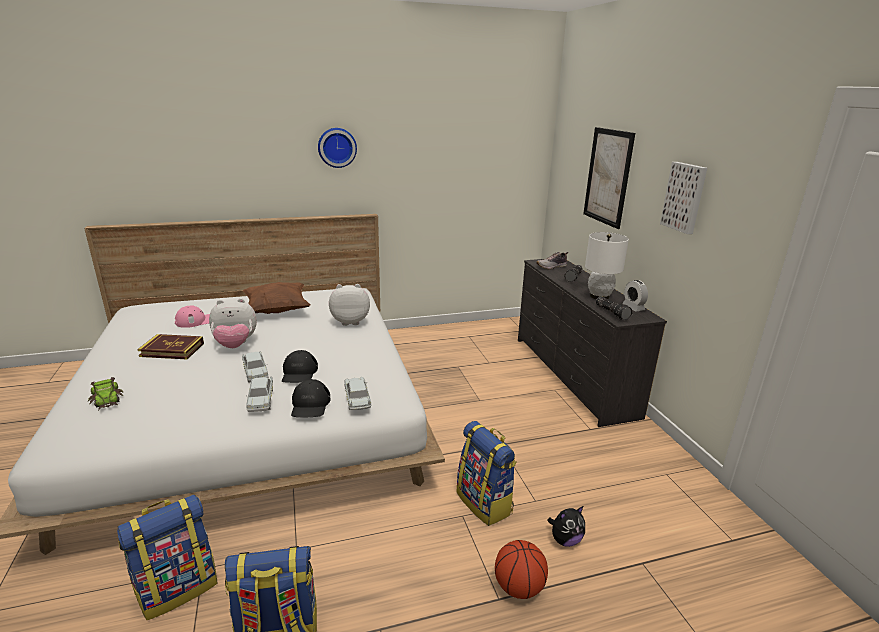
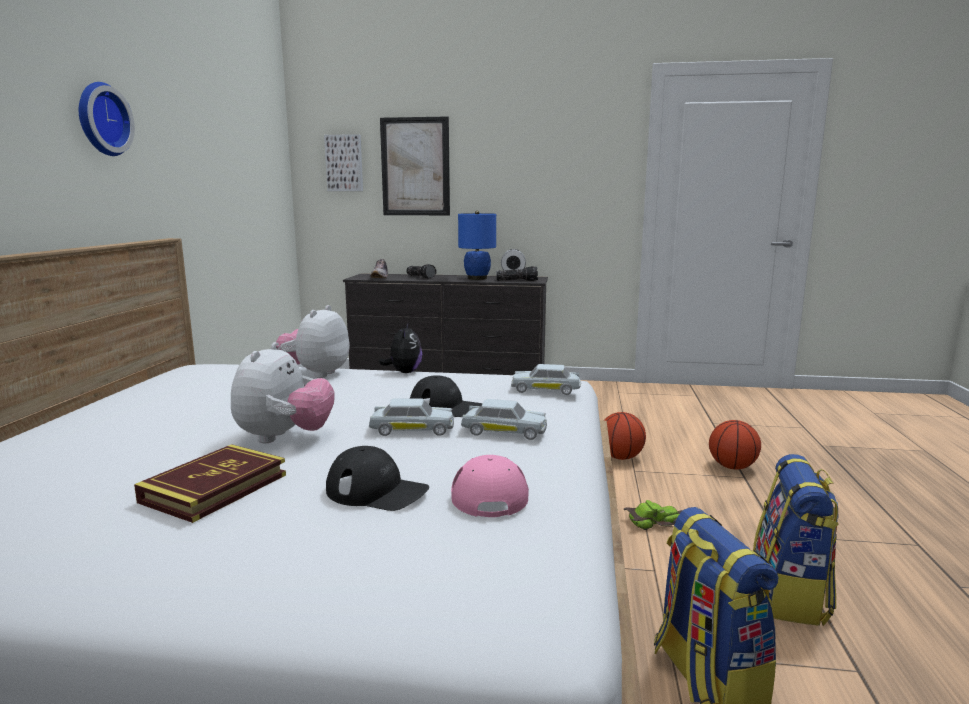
camera: 65 degrees left, 10 degrees down
(107, 398) = (367, 553): toy car -> toy car (658, 521)
(197, 320) = (93, 465): pink cap -> pink cap (488, 492)
(277, 310) = (185, 405): brown pillow -> none
(310, 405) = (541, 409): black cap -> black cap (377, 491)
(485, 503) = (620, 457): backpack -> basketball
(565, 540) = (681, 439): plush toy -> plush toy (404, 372)
(599, 296) = (477, 278): white table lamp -> blue table lamp
(685, 197) = (533, 164): picture -> picture (344, 163)

